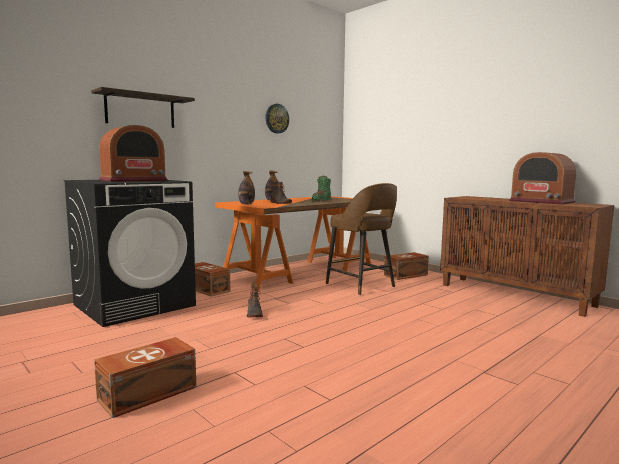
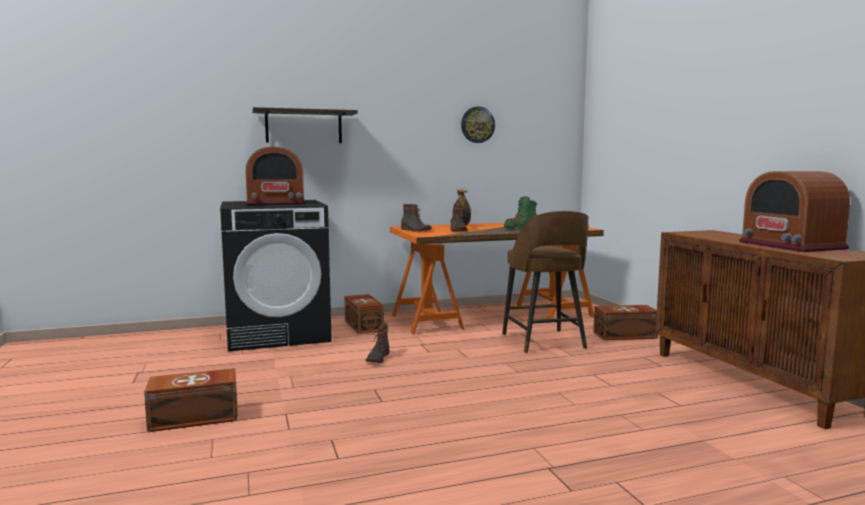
camera: 25 degrees right, 0 degrees up
(246, 204) = (415, 230): bottle -> boot

